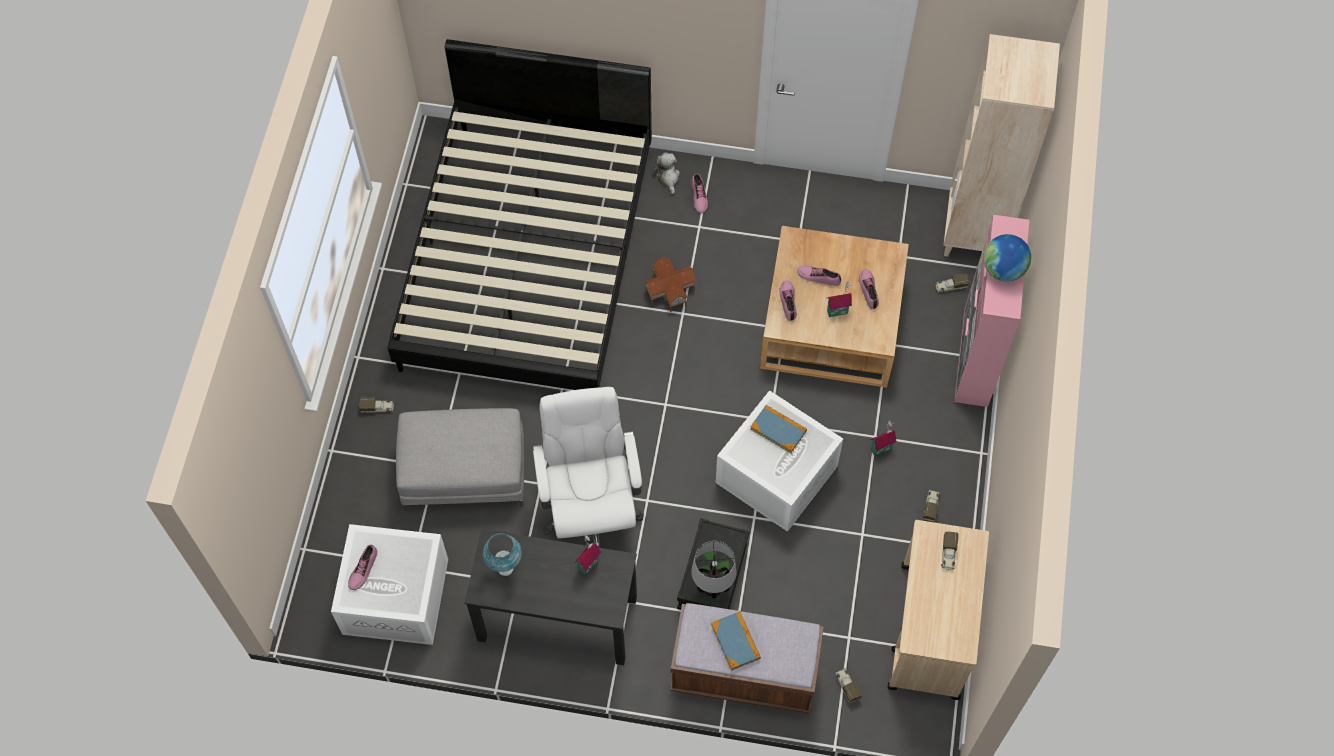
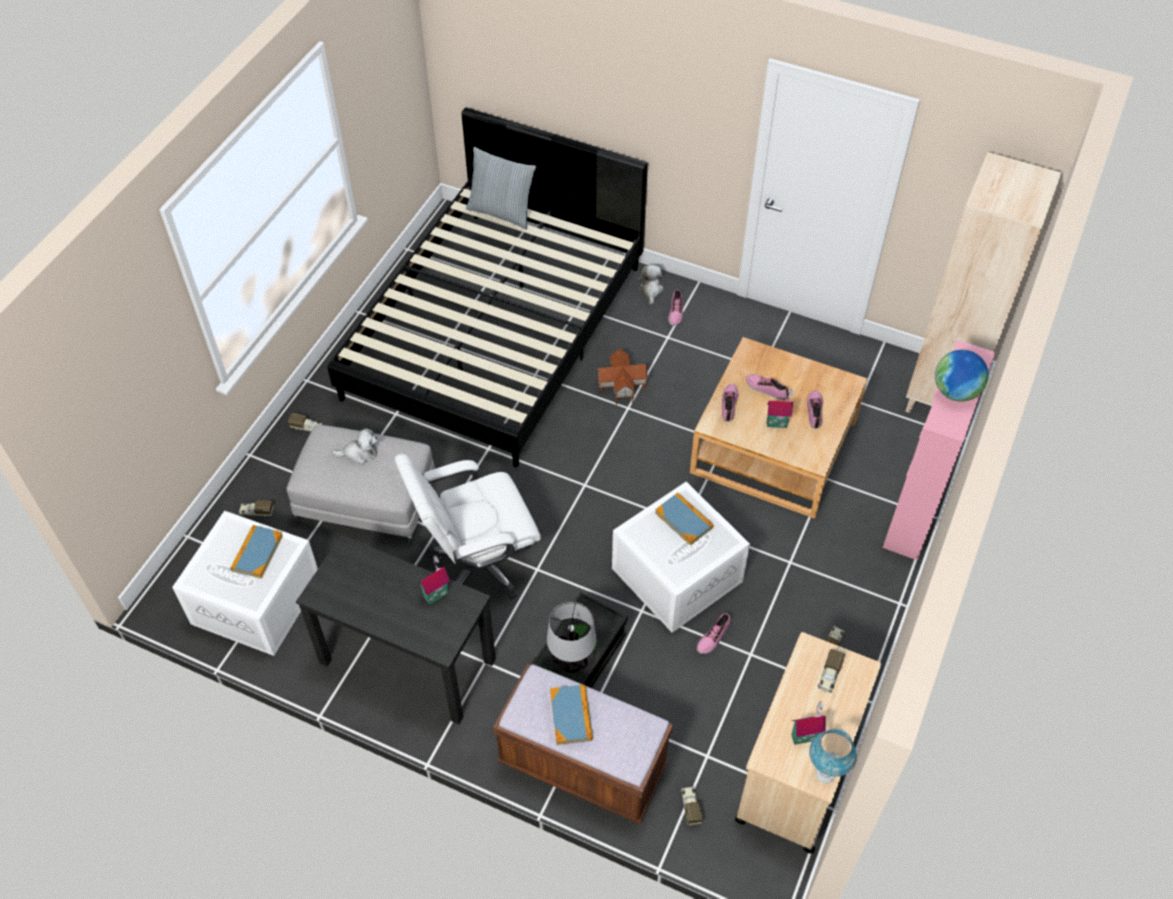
camera: 15 degrees right, 10 degrees down
(363, 569) = (220, 555): shoe -> shoe (713, 636)
(397, 558) = (257, 553): none -> book
(456, 434) = (359, 453): none -> plush toy
(501, 131) = (502, 212): none -> pillow
(505, 568) = (350, 578): blue table lamp -> blue table lamp (825, 774)
(591, 509) = (478, 564): white office chair -> white office chair turned 120 degrees counterclockwise
(880, 448) = (792, 574): toy house -> toy house (804, 735)
(950, 286) = (905, 440): toy truck -> toy truck (256, 512)

